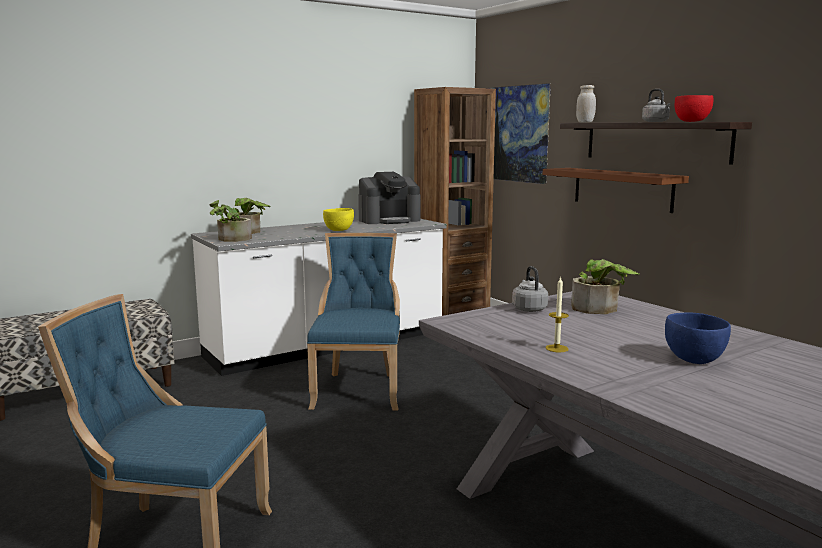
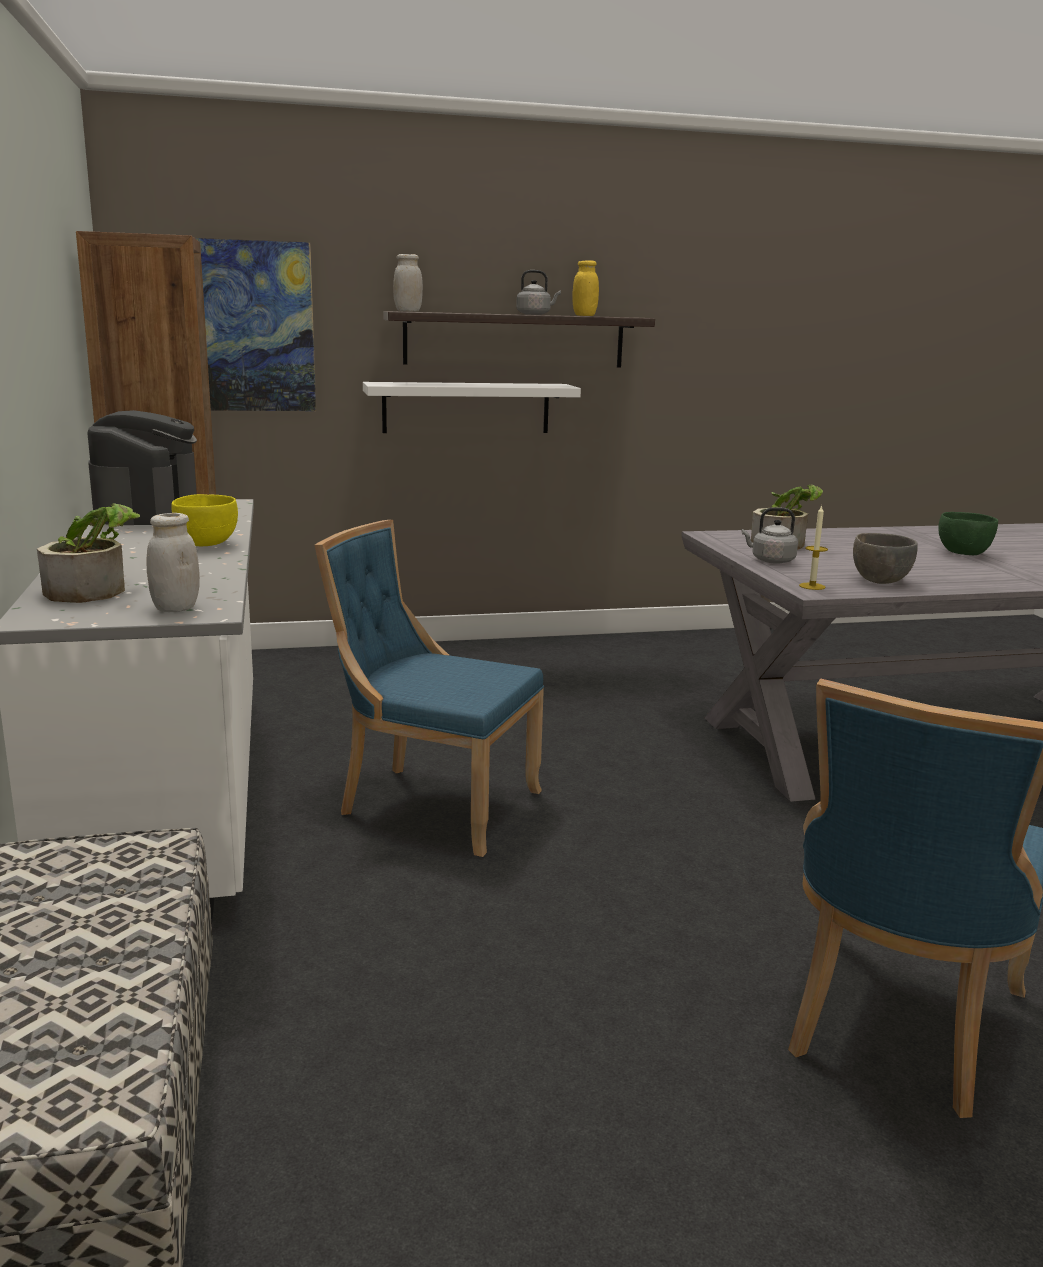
camera: 70 degrees left, 5 degrees up
(230, 239) = (175, 608): potted plant -> white jar
(513, 335) = (880, 580): none -> grey bowl
(556, 348) = (930, 576): candle -> candle (812, 586)
(622, 189) = (466, 408): brown shelf -> white shelf
(692, 121) = (584, 315): red bowl -> yellow jar
(693, 359) = (963, 553): blue bowl -> green bowl

